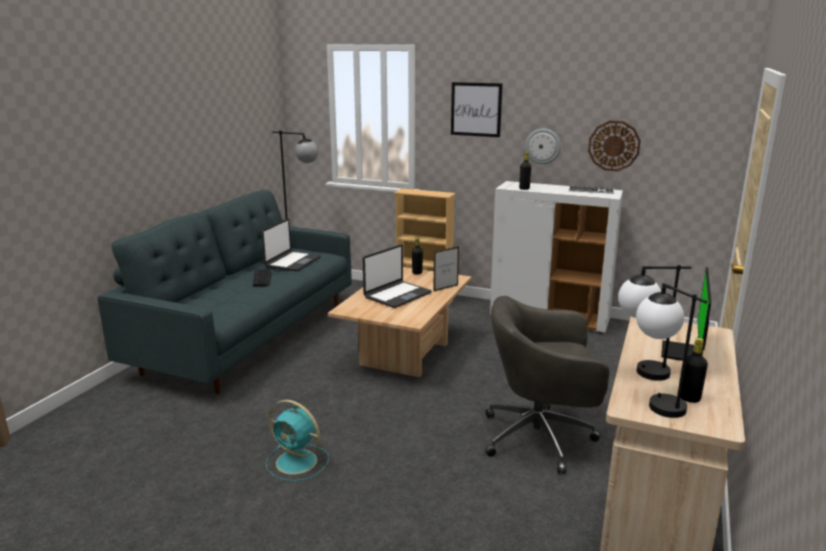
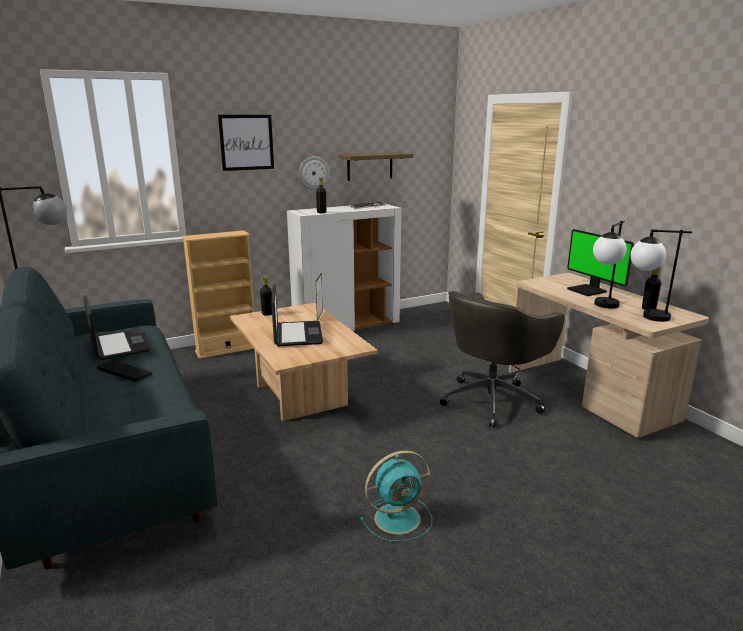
camera: 50 degrees left, 0 degrees up
(614, 146) = (370, 166): wall clock -> shelf

